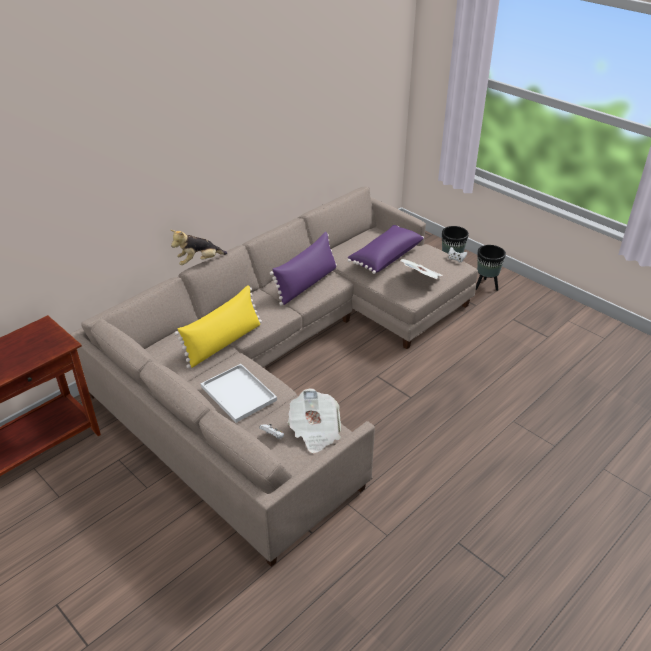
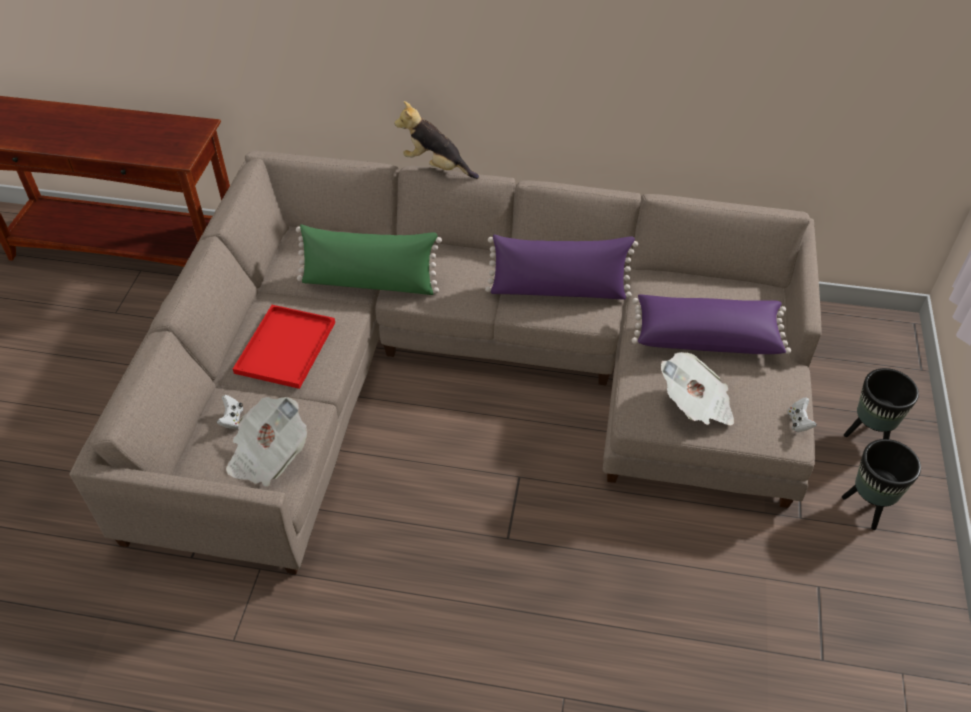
camera: 55 degrees right, 10 degrees up
(223, 343) = (369, 283): yellow pillow -> green pillow
(237, 393) = (285, 345): white tray -> red tray

